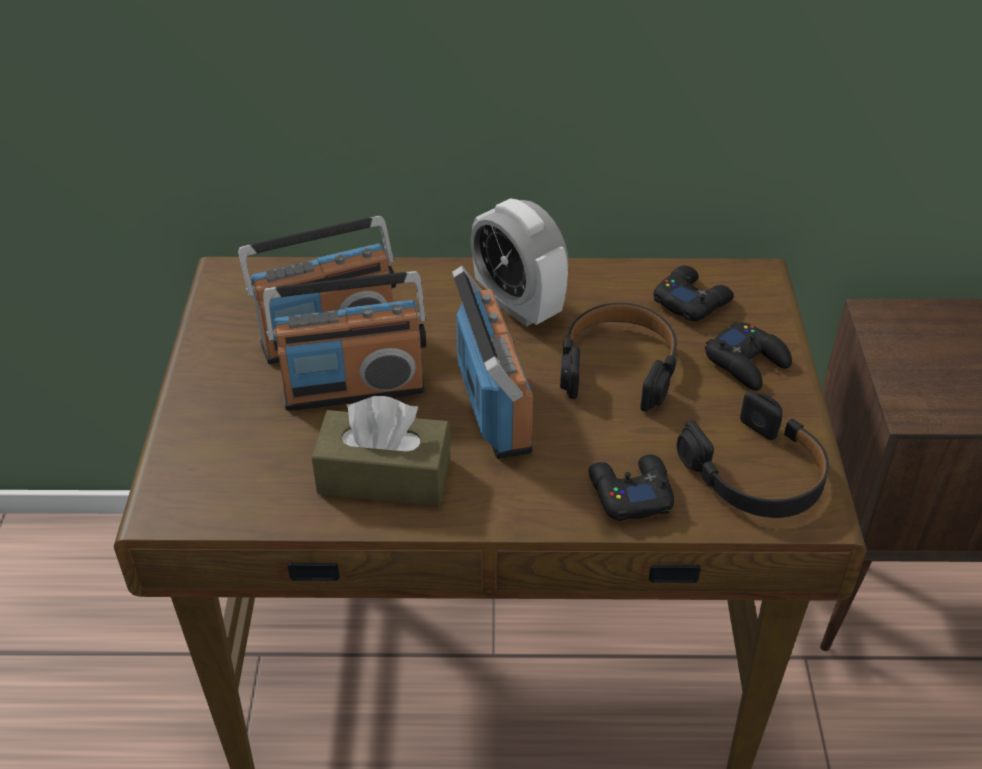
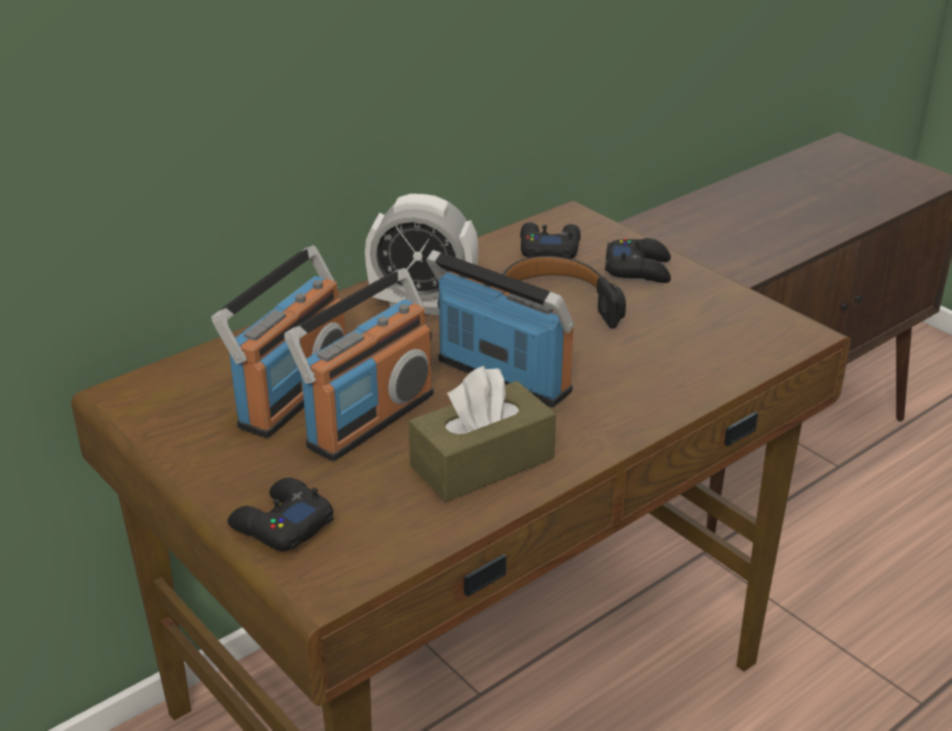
camera: 40 degrees left, 10 degrees down
(629, 493) = (673, 381): black game controller -> black game controller (281, 525)
(756, 473) = (735, 329): black headphones -> none

